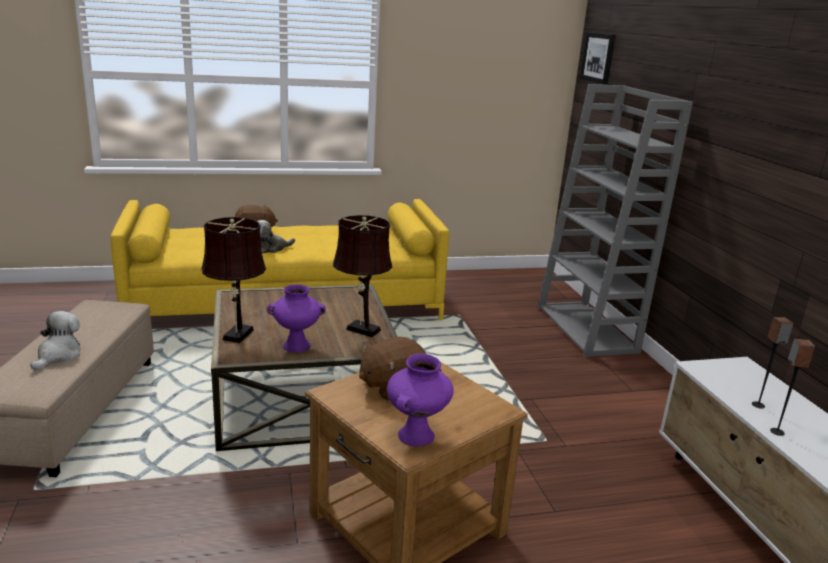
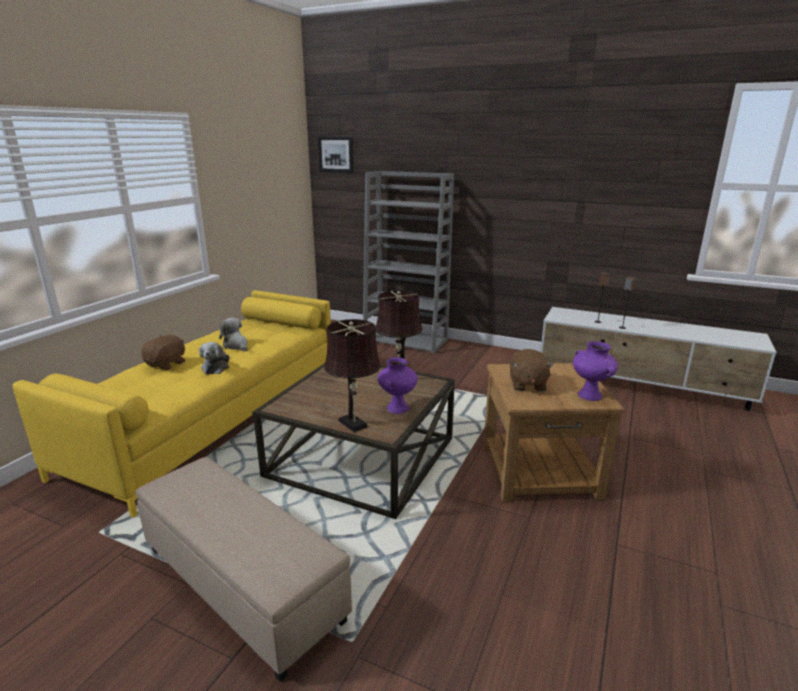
camera: 50 degrees left, 0 degrees up
(58, 355) = (253, 527): plush toy -> plush toy (236, 345)

